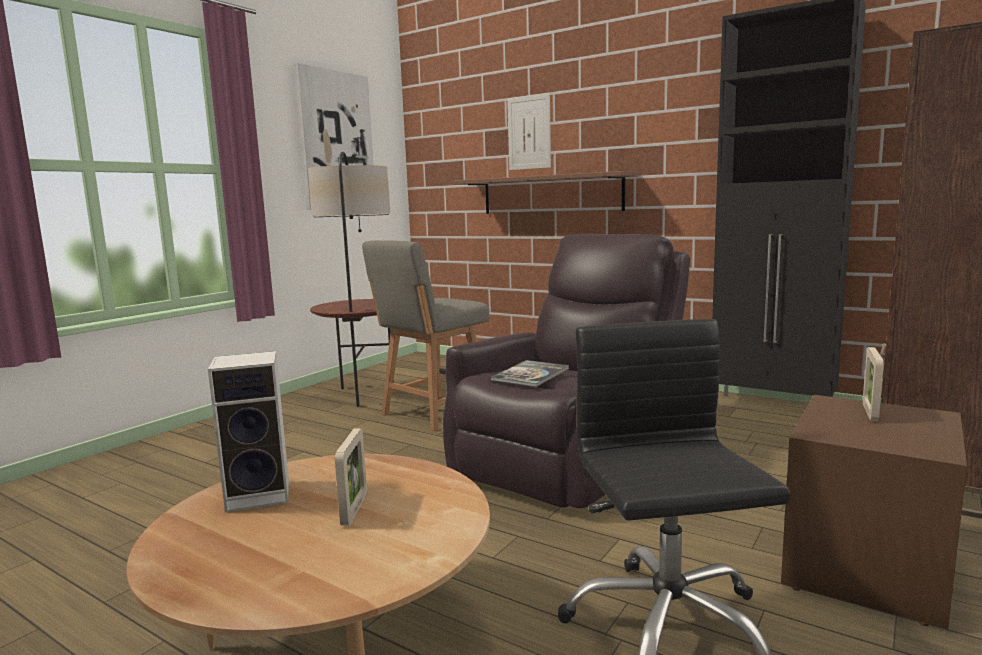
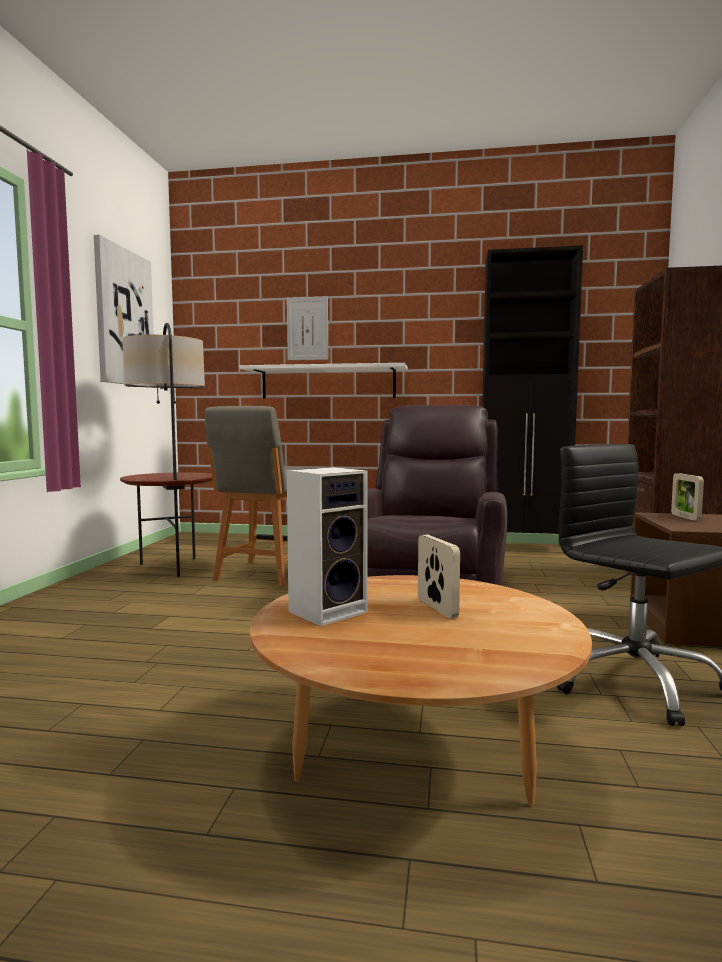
camera: 25 degrees left, 5 degrees down
(531, 375) = (416, 515): book -> none
(551, 194) = (328, 382): brown shelf -> white shelf

